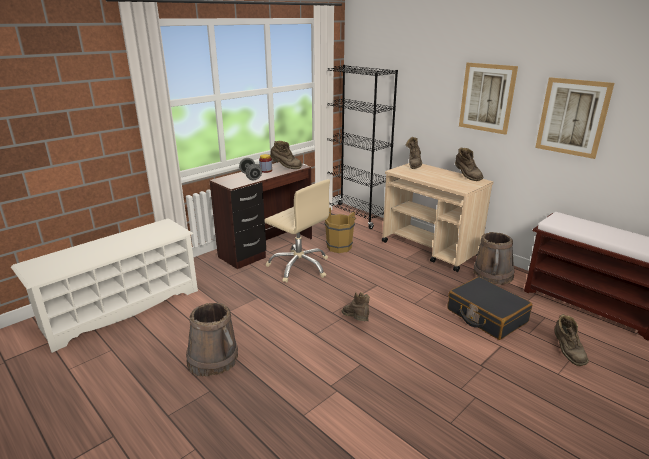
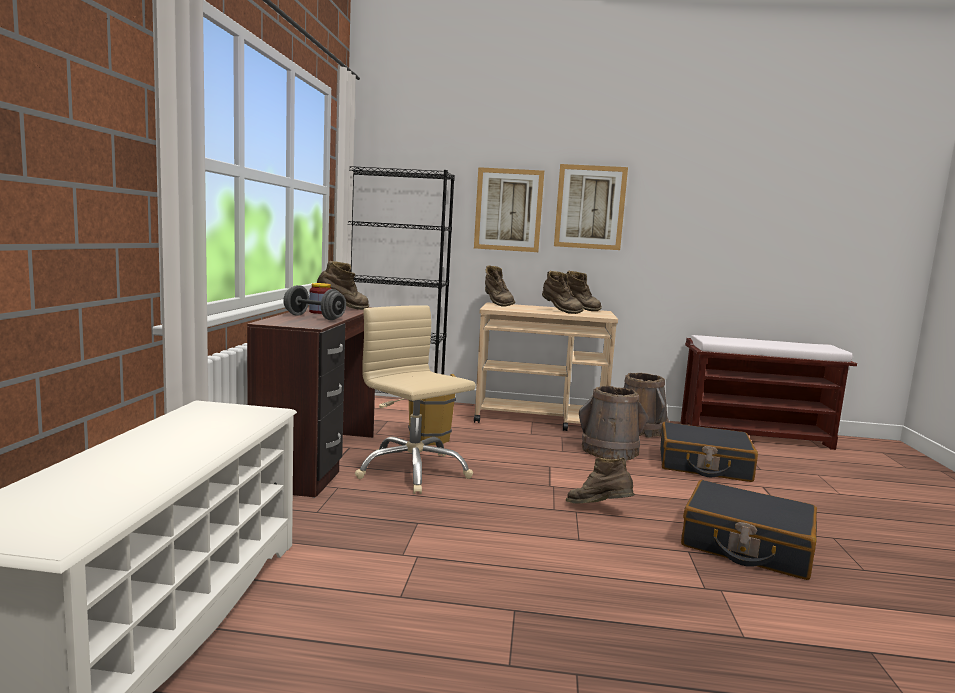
camera: 40 degrees left, 15 degrees down
(213, 359) = (500, 628): brown bucket -> brown bucket (610, 451)
(299, 266) = (413, 471): beige office chair -> beige office chair turned 135 degrees counterclockwise
(402, 376) = (746, 545): none -> black suitcase
(566, 352) = (811, 475): brown boot -> brown boot (560, 311)
(572, 117) = (696, 223): picture -> picture (508, 210)

